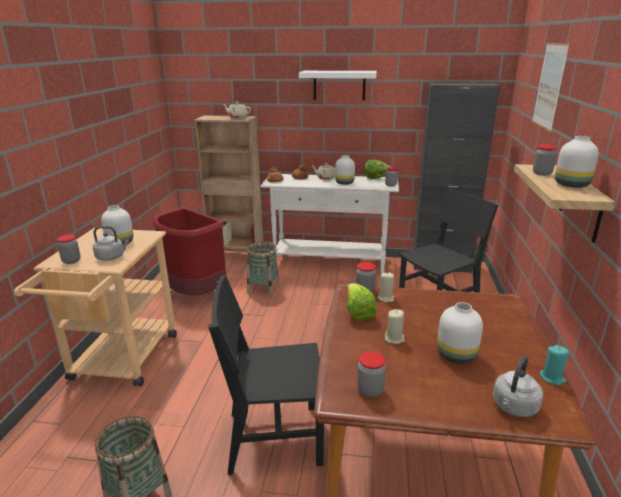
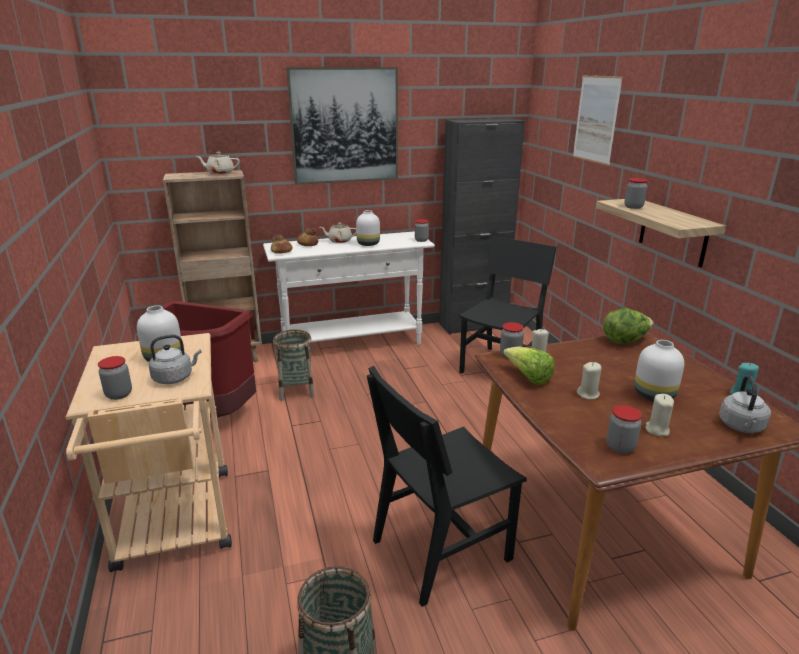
camera: 25 degrees left, 0 degrees up
(339, 85) = (344, 126): white shelf -> picture
(376, 178) = (397, 235): lettuce -> lettuce (625, 341)
(422, 385) = (657, 430): none -> beige candle
(572, 185) = (674, 215): white vase -> none

